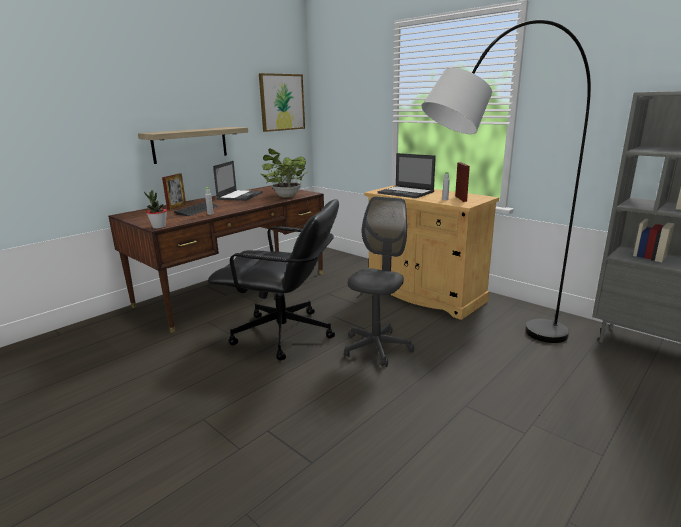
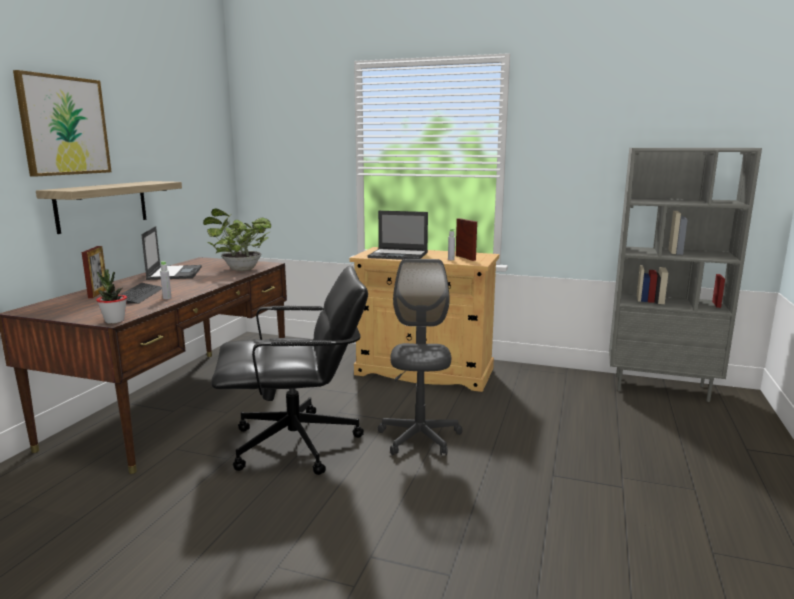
camera: 25 degrees left, 5 degrees down
(282, 102) = (205, 150): picture -> picture (64, 126)
(491, 352) = (536, 419): grey floor lamp -> none

